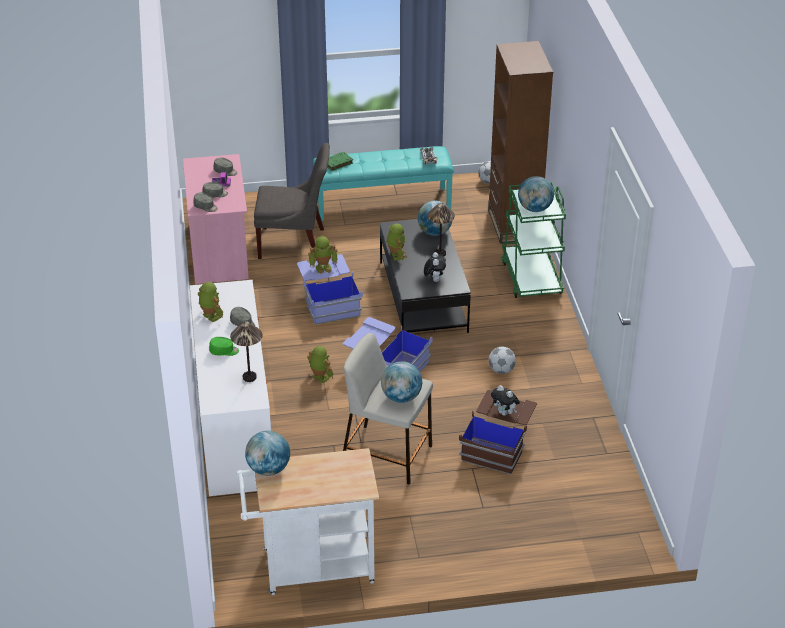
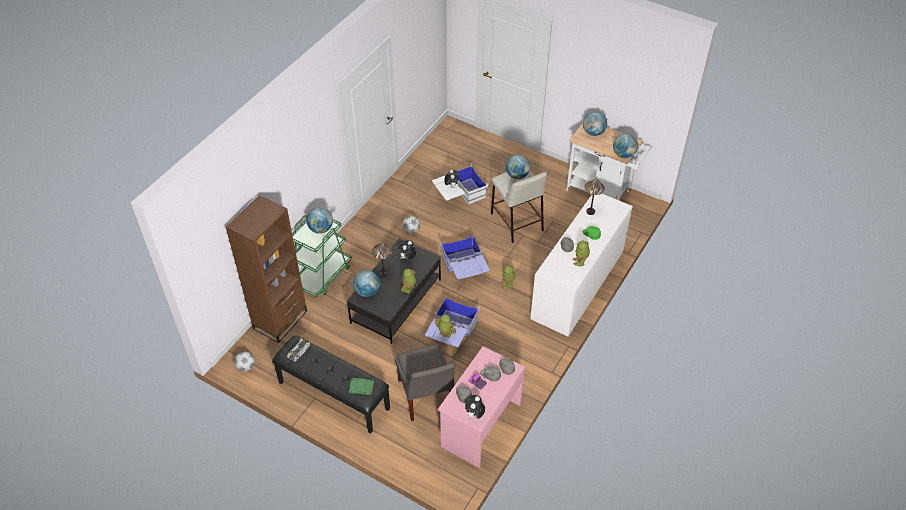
camera: 140 degrees left, 10 degrees up
(200, 165) = (474, 415): none -> plush toy
(295, 244) = (426, 397): grey chair -> grey chair turned 150 degrees counterclockwise
(345, 479) = (593, 132): none -> globe
(383, 203) = (333, 395): turquoise bench -> black bench
(498, 444) = (459, 196): brown storage box -> white storage box

